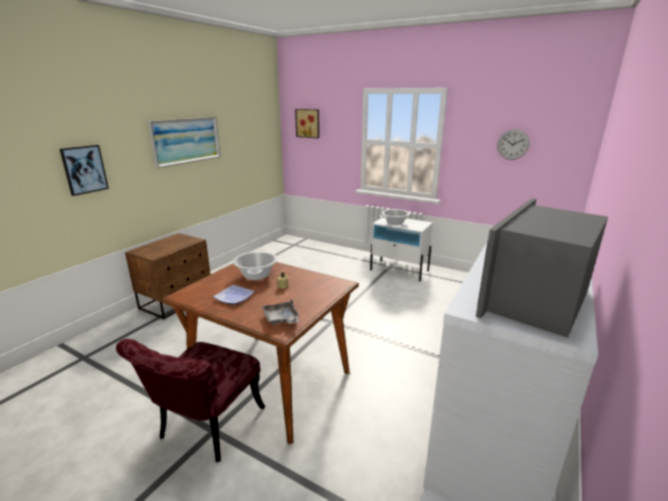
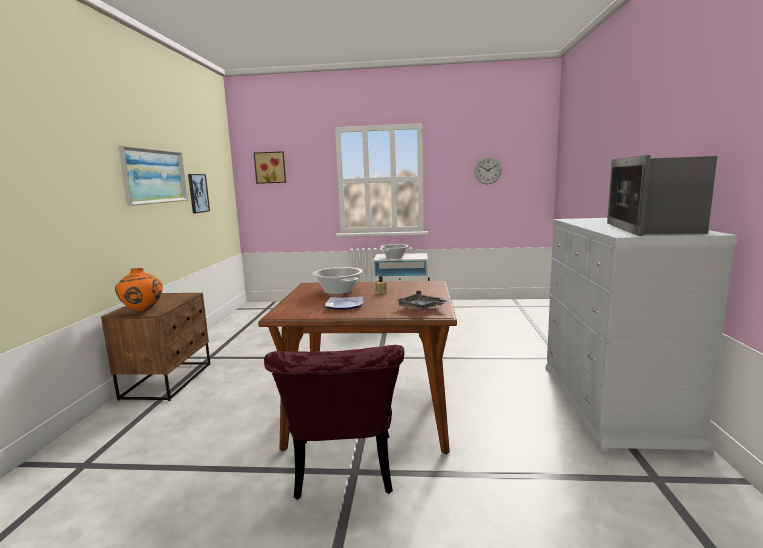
camera: 25 degrees left, 10 degrees down
(84, 169) = (53, 198): picture -> picture (198, 193)
(150, 252) = (142, 311): none -> orange vase

